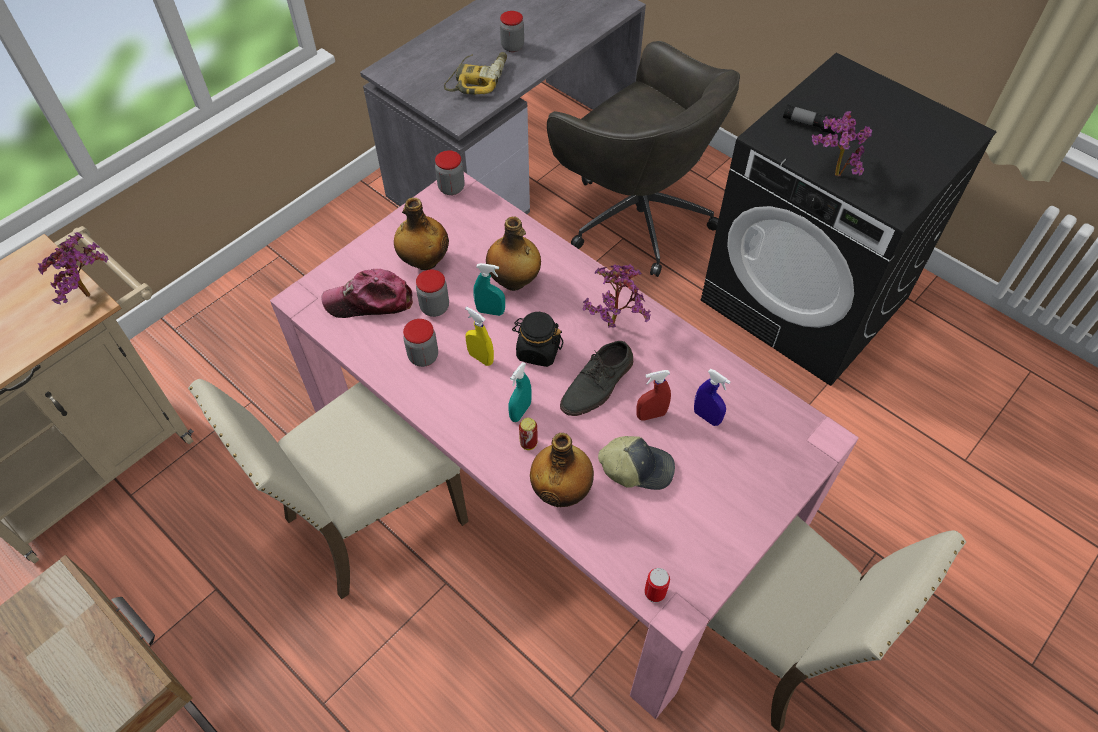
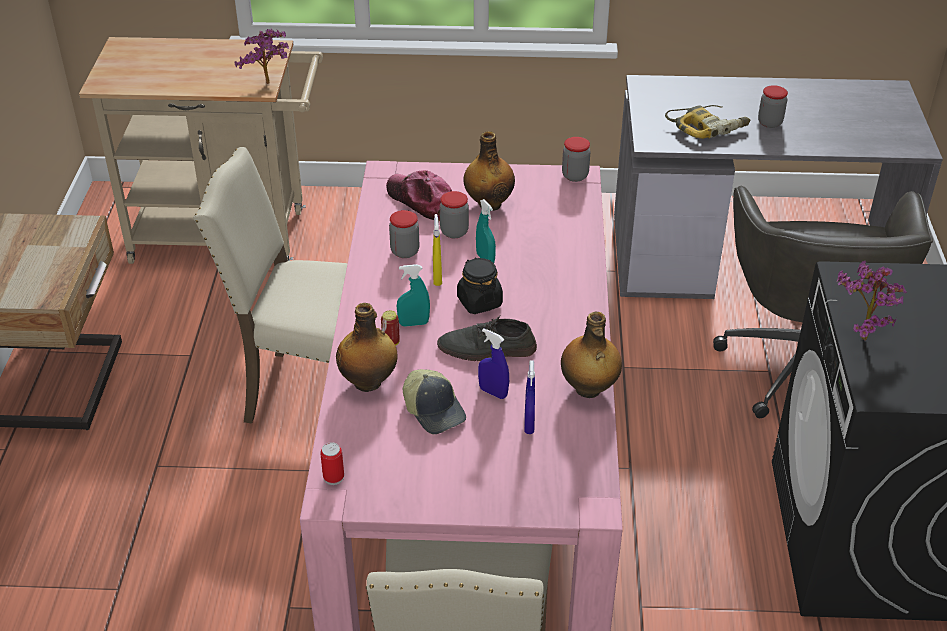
camera: 50 degrees right, 15 degrees down
(514, 281) = (528, 255): bottle -> bottle (588, 389)
(614, 322) = (558, 326): potted plant -> none
(651, 415) = (493, 392): red spray bottle -> blue spray bottle
(809, 125) = (900, 294): flashlight -> none

